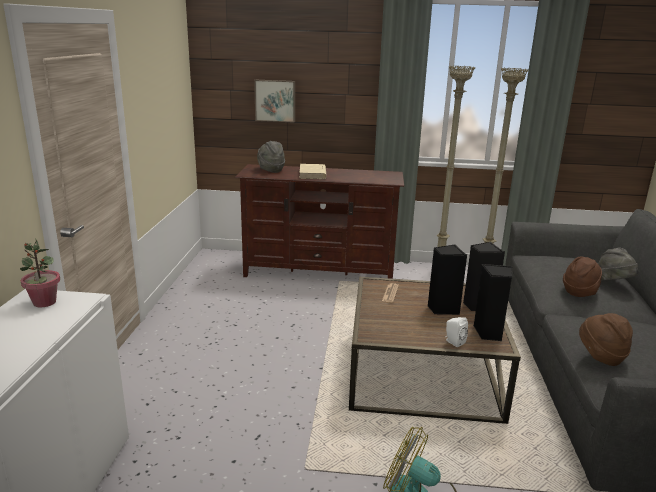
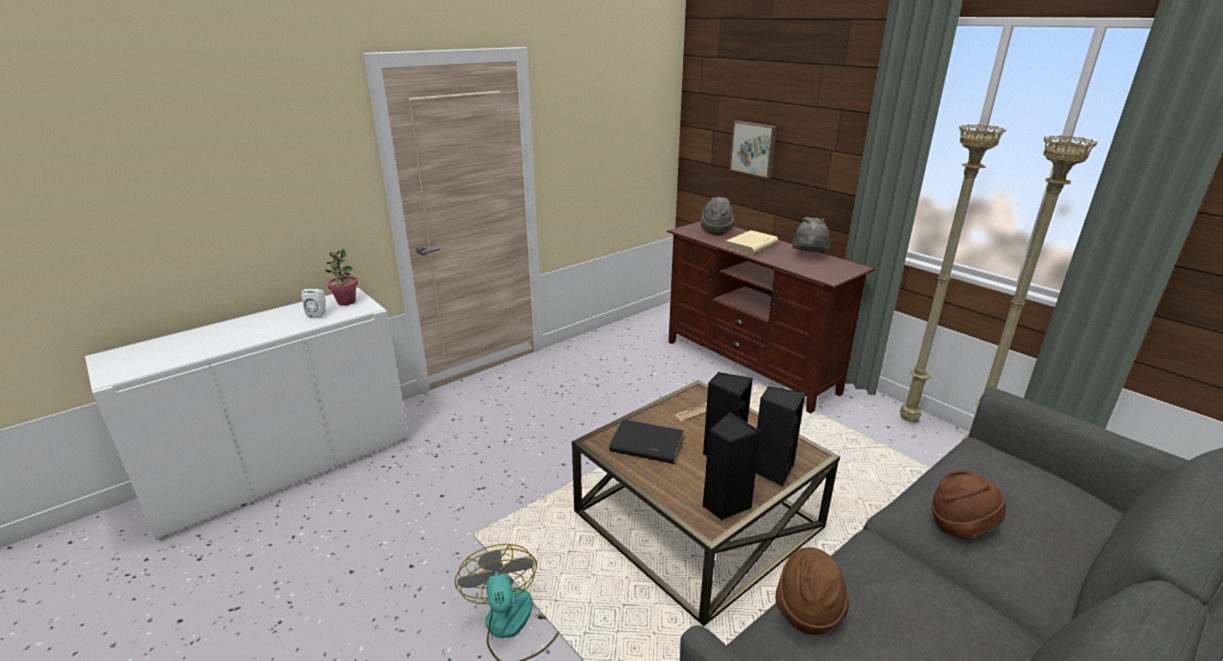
camera: 45 degrees right, 5 degrees up
(398, 324) = (646, 445): none -> black book
(453, 342) = (667, 492): white speaker -> white speaker (318, 314)
(613, 283) = (1046, 543): grey hat -> grey hat (809, 255)

